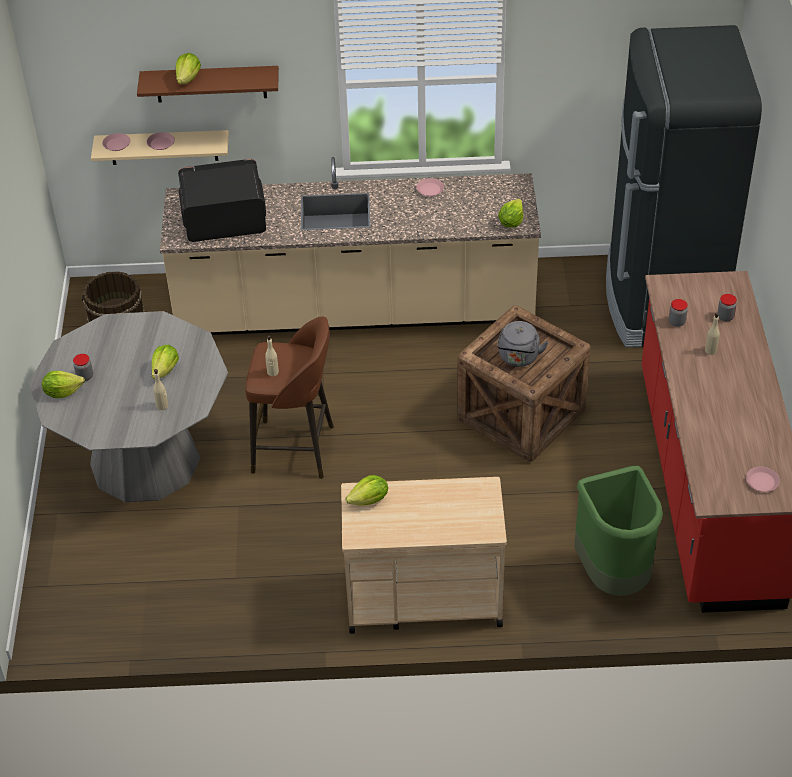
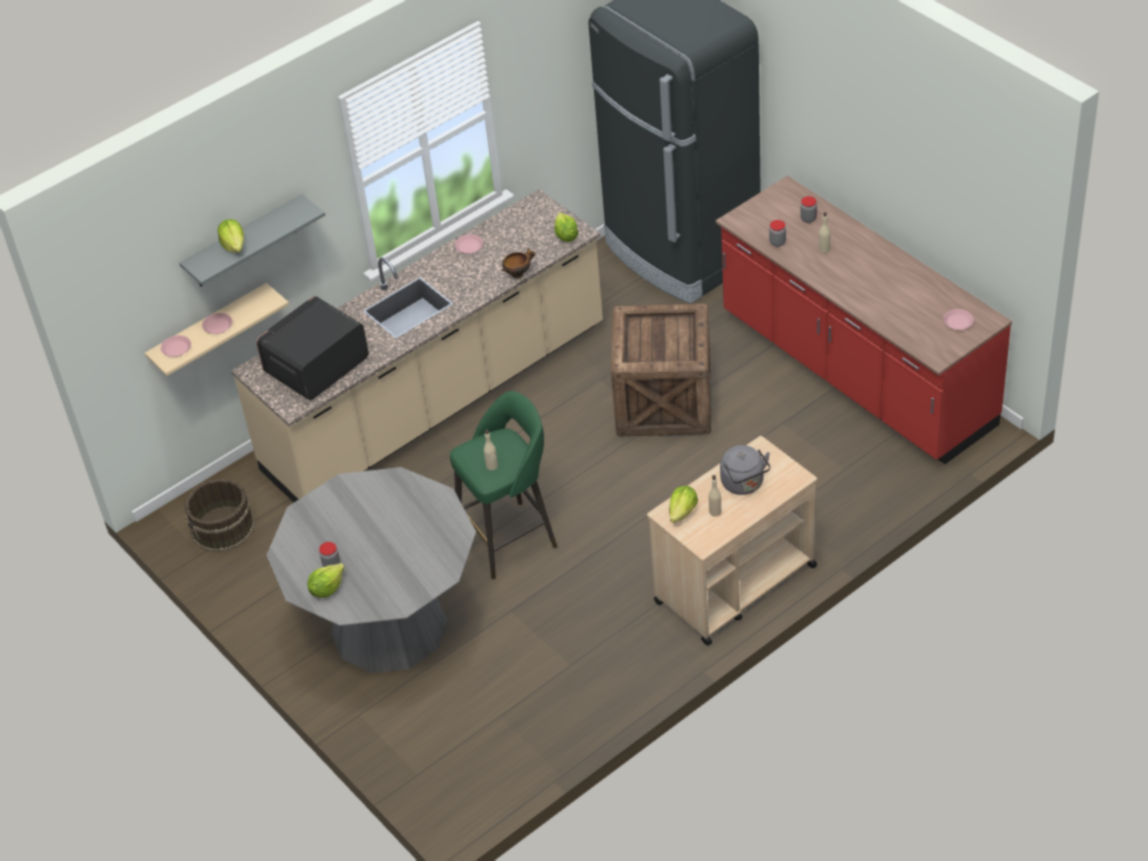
camera: 35 degrees left, 0 degrees up
(162, 406) = (428, 547): beige bottle -> beige bottle (715, 512)
(165, 370) = (397, 518): lettuce -> none
(210, 84) = (245, 243): brown shelf -> grey shelf
(296, 450) = (510, 539): brown stool -> green stool
(443, 231) = (518, 274): none -> bowl
(518, 358) = (661, 346): grey kettle -> grey kettle (744, 484)
(613, 575) = (857, 477): green trash can -> none

